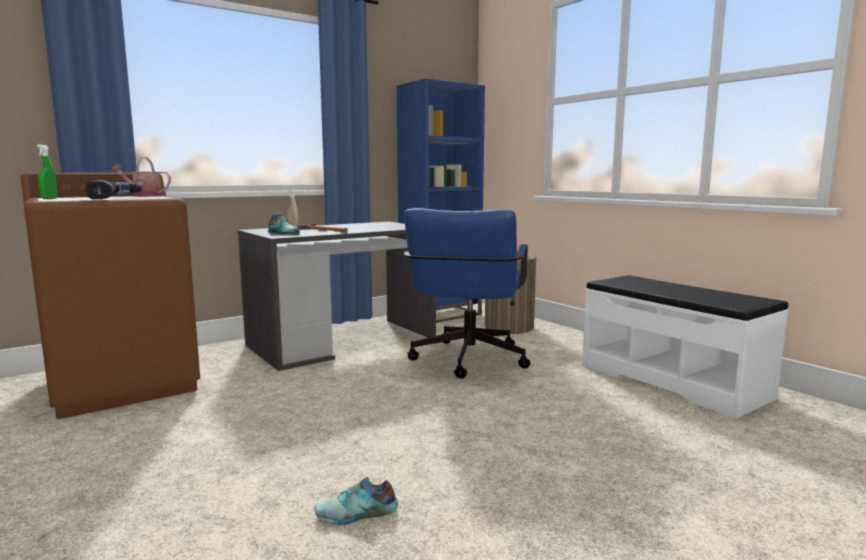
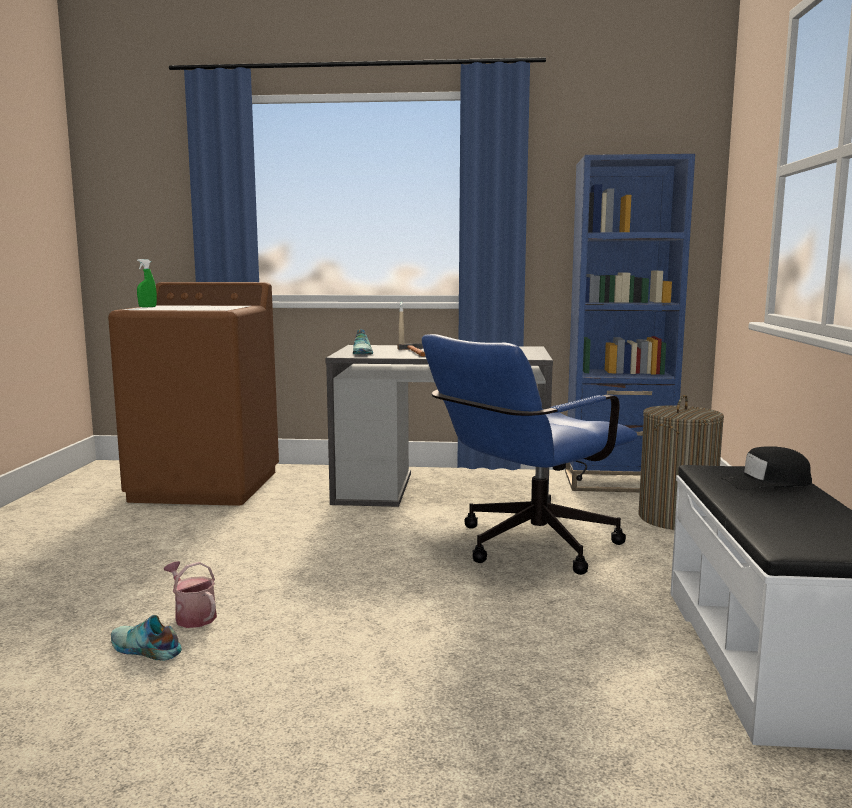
camera: 40 degrees right, 0 degrees up
(113, 198) = (188, 308): power drill -> none
(143, 196) = (235, 306): watering can -> watering can (192, 616)
(646, 282) = (766, 482): none -> black cap

